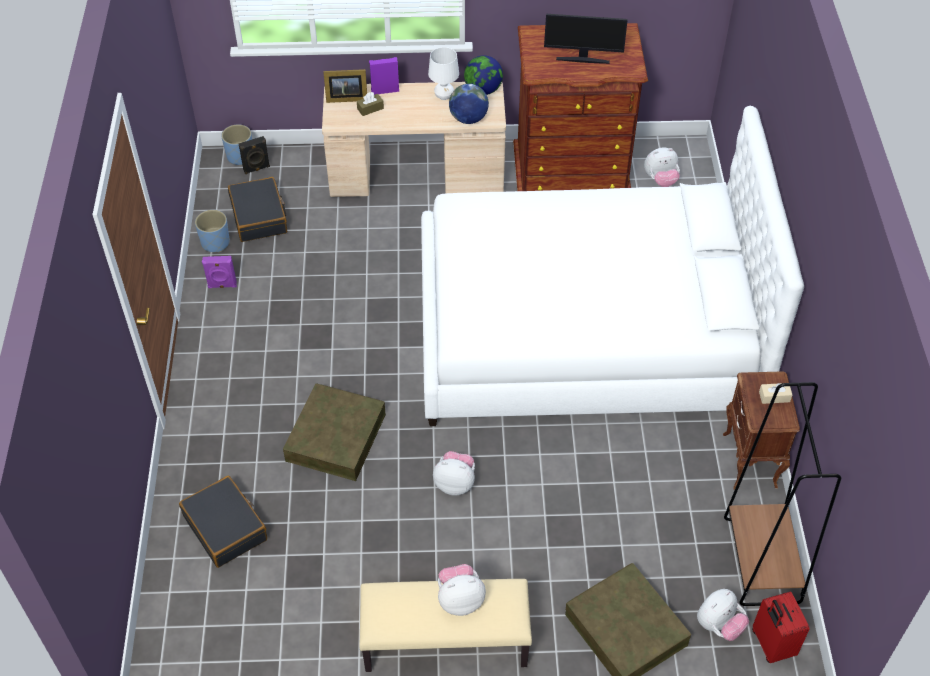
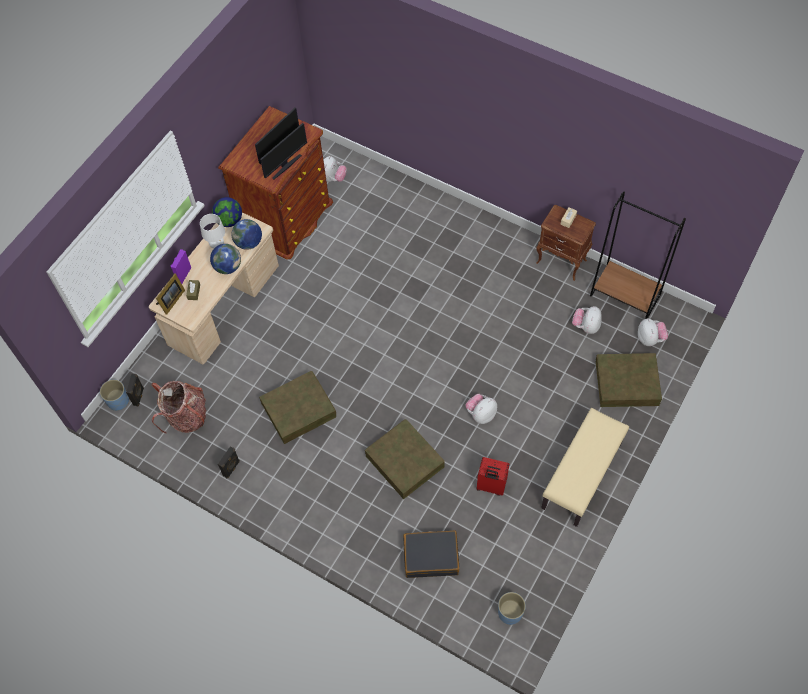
camera: 55 degrees left, 10 degrees up
(215, 243) = (189, 455): blue planter -> blue planter (510, 613)
(222, 286) = (232, 468): purple speaker -> black speaker
(259, 217) = (186, 416): black suitcase -> backpack
(334, 305) = (298, 410): none -> brown storage box
(423, 118) = (228, 267): none -> globe
(460, 599) = (587, 446): plush toy -> plush toy (586, 326)
(568, 73) = (286, 166): none -> monitor
(586, 332) = (420, 285): white bed -> none
(771, 644) = (674, 322): red suitcase -> red suitcase (490, 486)

